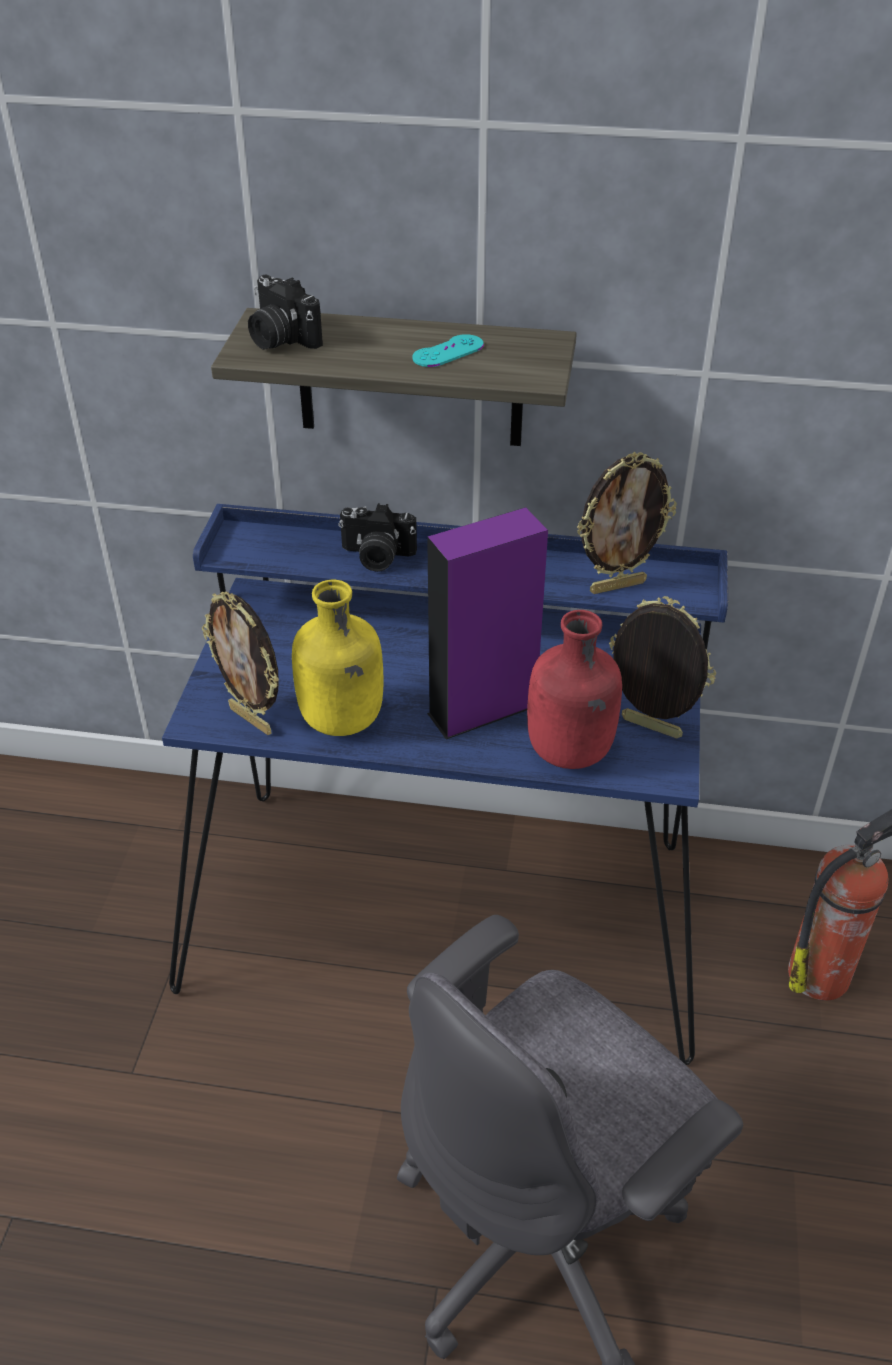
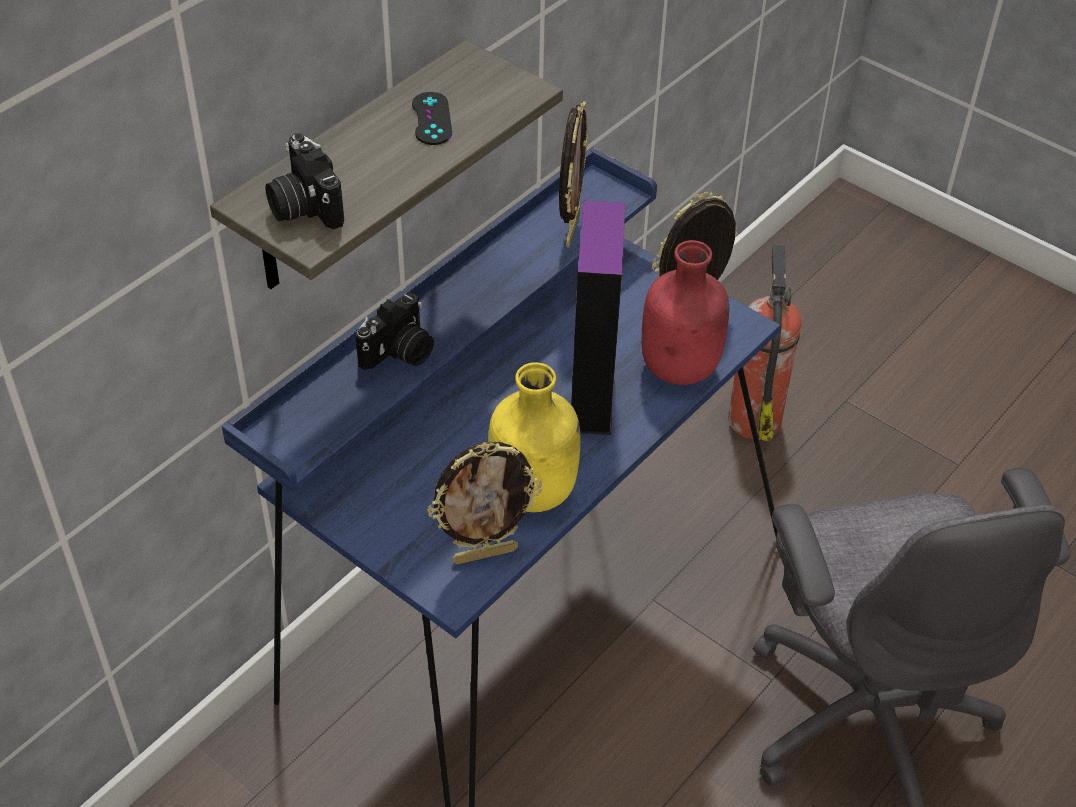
camera: 60 degrees left, 5 degrees up
(280, 339) = (303, 206): camera -> camera turned 75 degrees clockwise
(448, 351) = (432, 119): turquoise game controller -> black game controller

